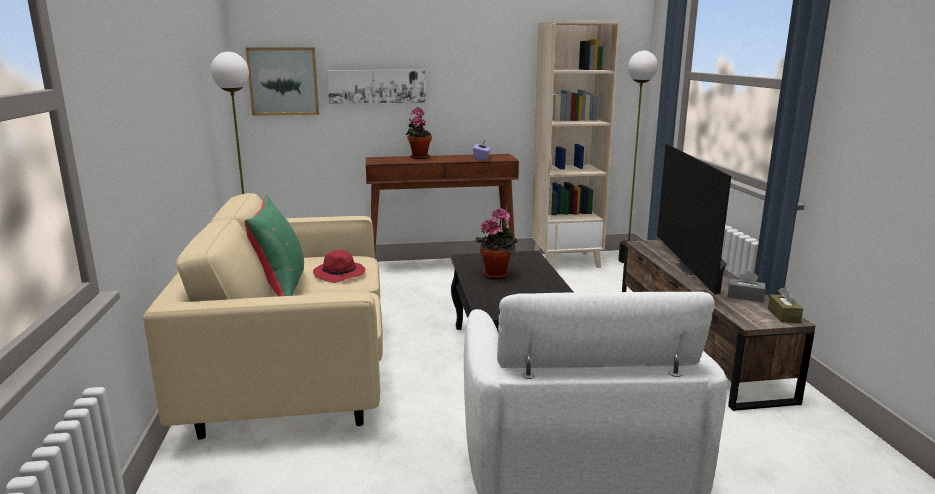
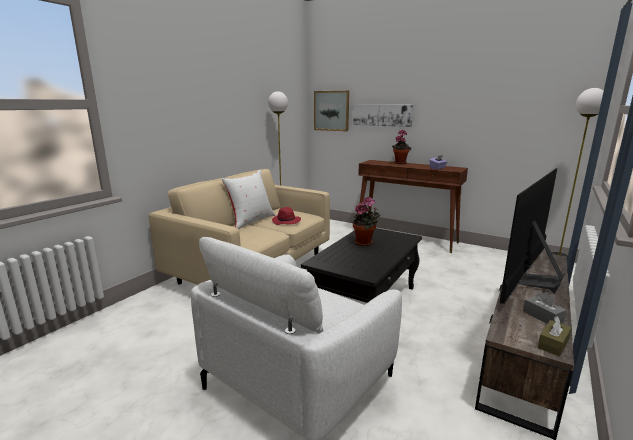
camera: 40 degrees right, 0 degrees up
(281, 287) = (251, 221): green pillow -> white pillow
(566, 261) = (500, 256): beige bookcase -> none

